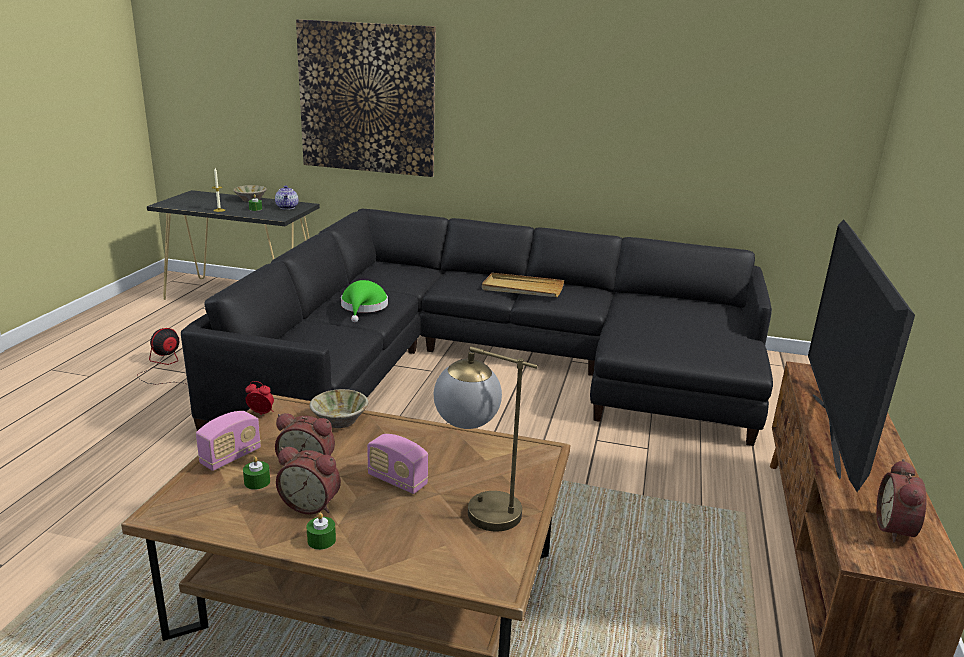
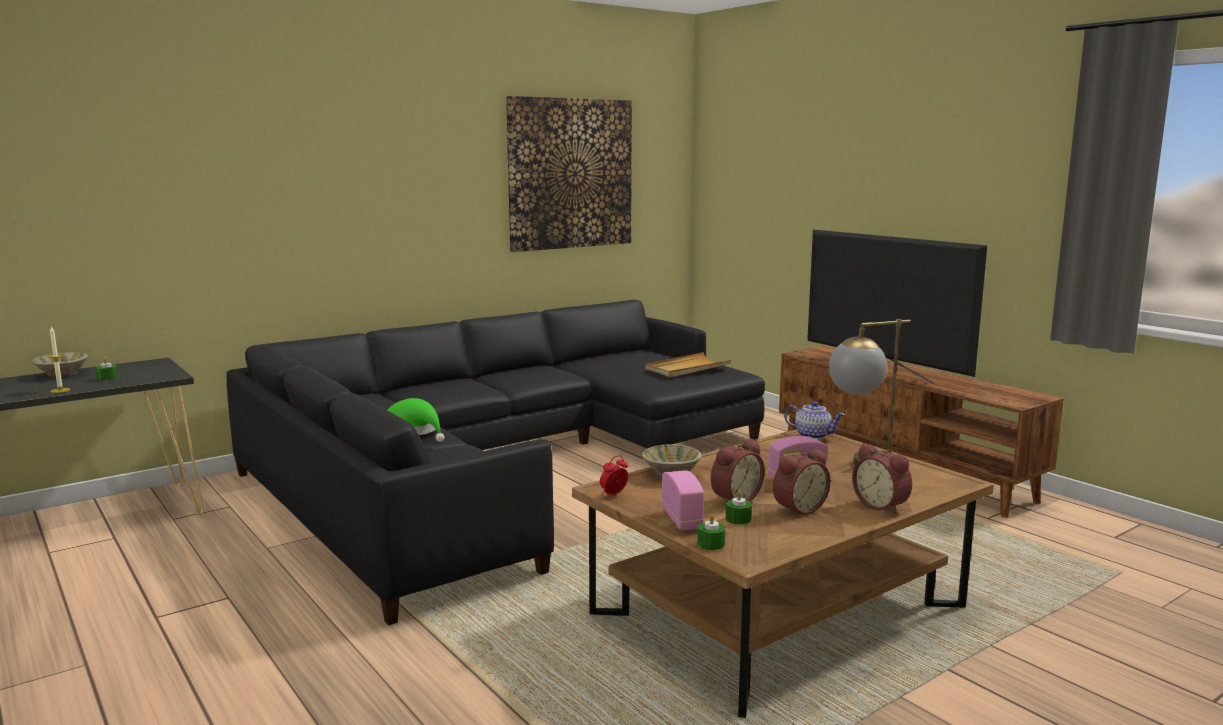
camera: 50 degrees left, 10 degrees down
(164, 366) = (171, 610): fan -> none
(287, 207) = (145, 368): teapot -> teapot (813, 435)
(321, 540) = (855, 515): green candle -> green candle (711, 544)
(367, 99) = (226, 207): picture -> picture (570, 174)
(522, 288) = (495, 380): beige tray -> beige tray (687, 368)
(897, 529) = (996, 391): alarm clock -> alarm clock (882, 505)

